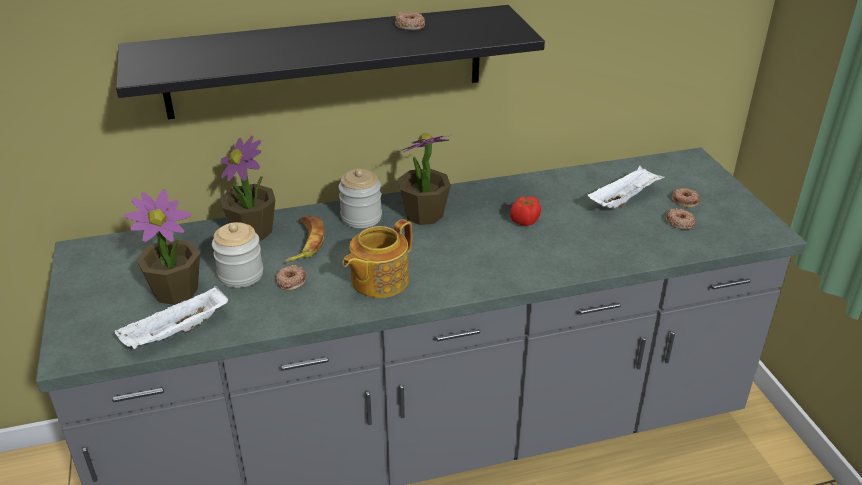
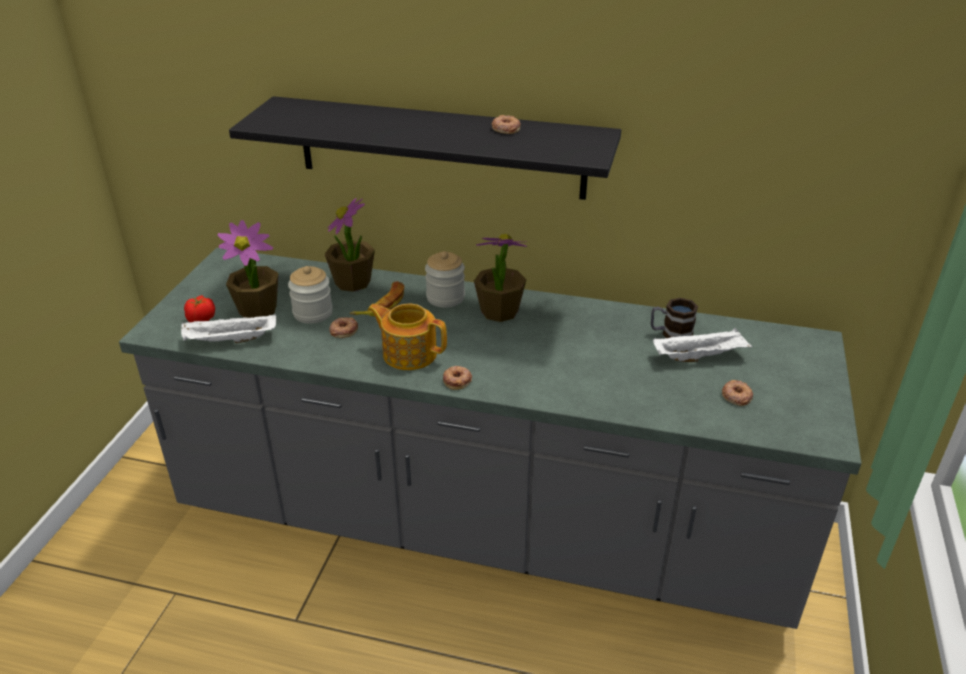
camera: 30 degrees right, 0 degrees up
(378, 280) = (409, 353): teapot -> teapot turned 45 degrees clockwise
(524, 221) = (582, 345): tomato -> tomato (201, 320)
(584, 188) = (670, 334): none -> mug
(685, 200) = (765, 377): donut -> donut (457, 380)

